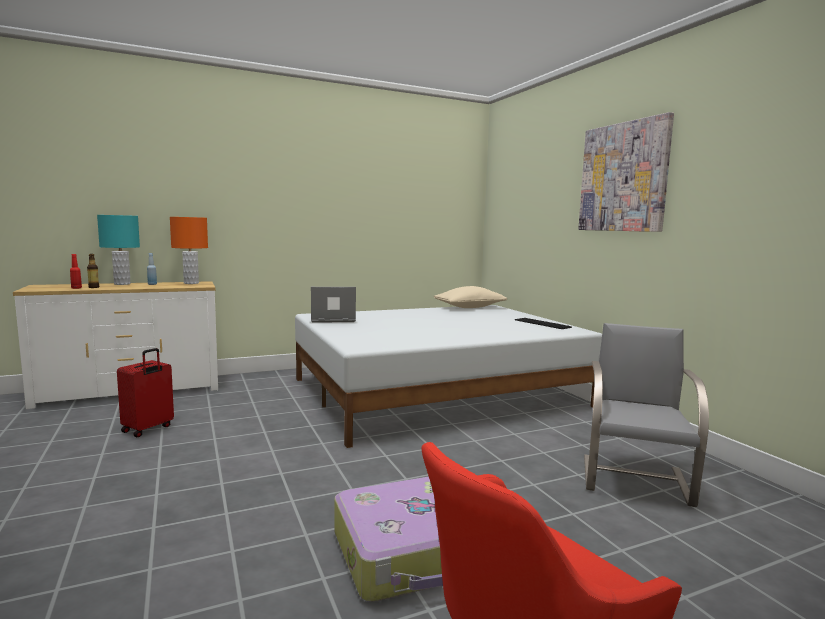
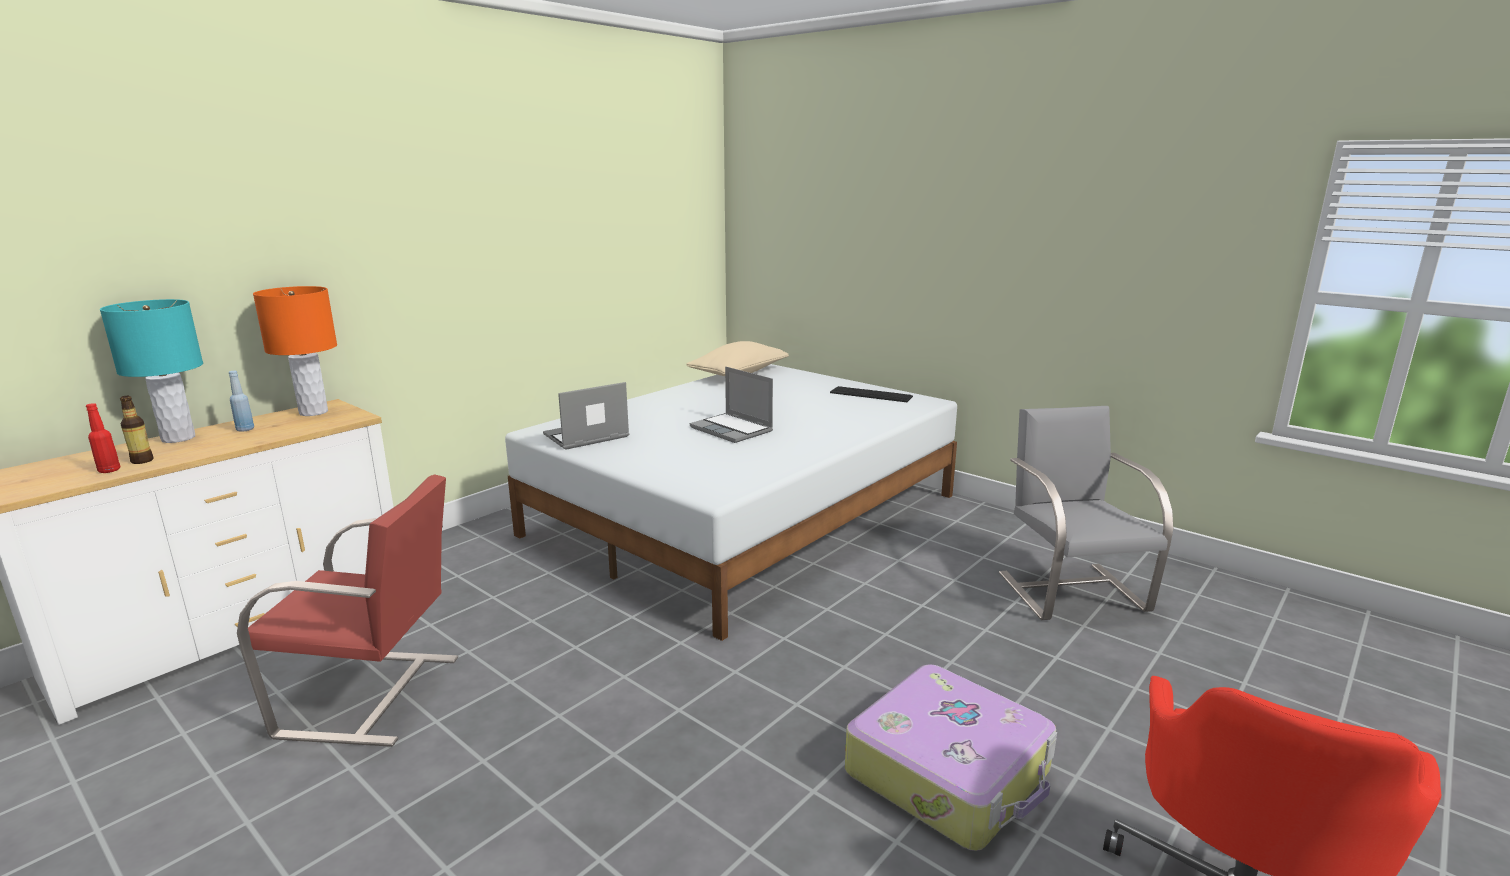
camera: 25 degrees left, 10 degrees up
(148, 429) = (373, 696): red suitcase -> red chair
(420, 326) = (733, 429): none -> laptop
(623, 177) = (983, 192): picture -> none

